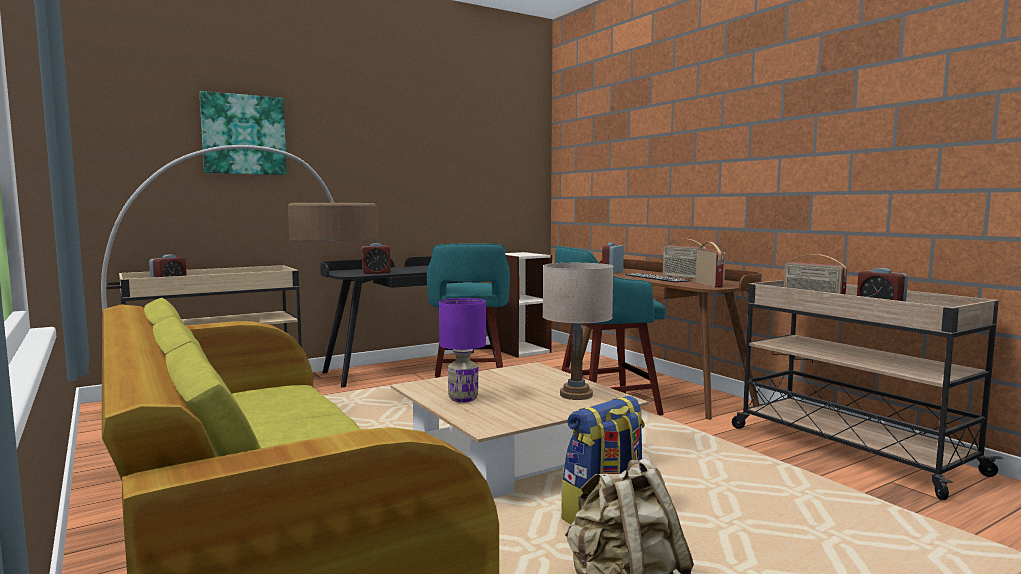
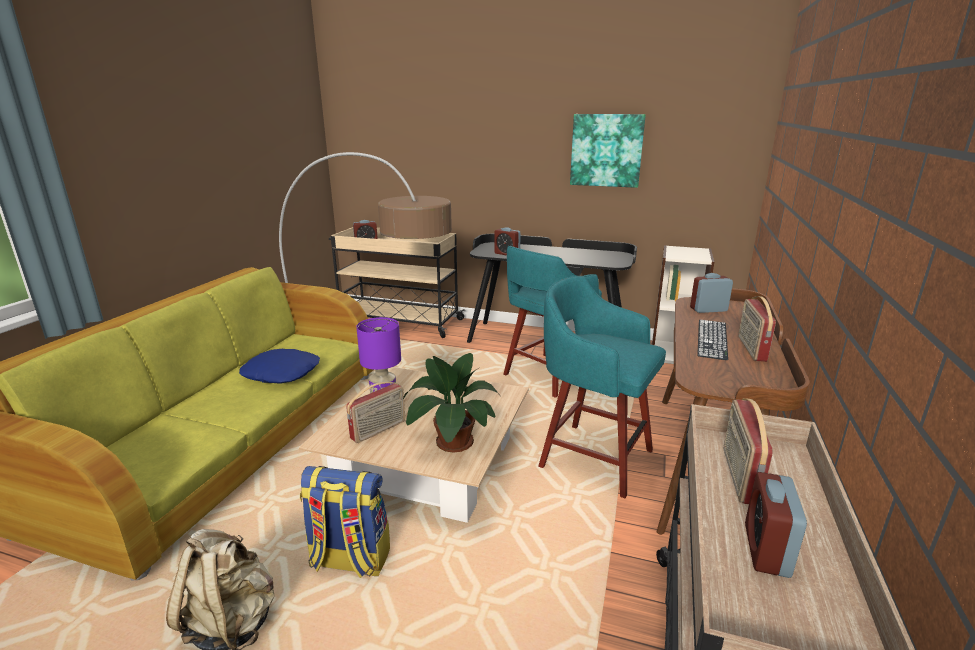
camera: 50 degrees right, 15 degrees up
(244, 135) = (433, 123): picture -> picture (606, 150)
(294, 417) = (282, 373): none -> blue pillow
(576, 395) = (451, 442): beige table lamp -> potted plant
(709, 284) = (722, 376): radio -> radio (379, 430)

